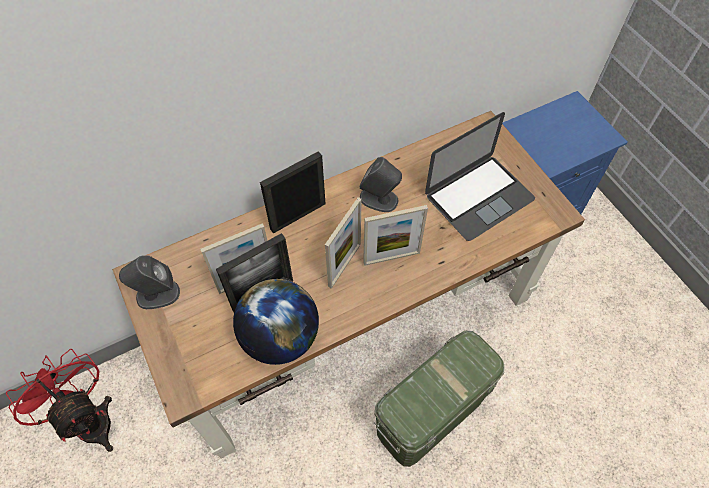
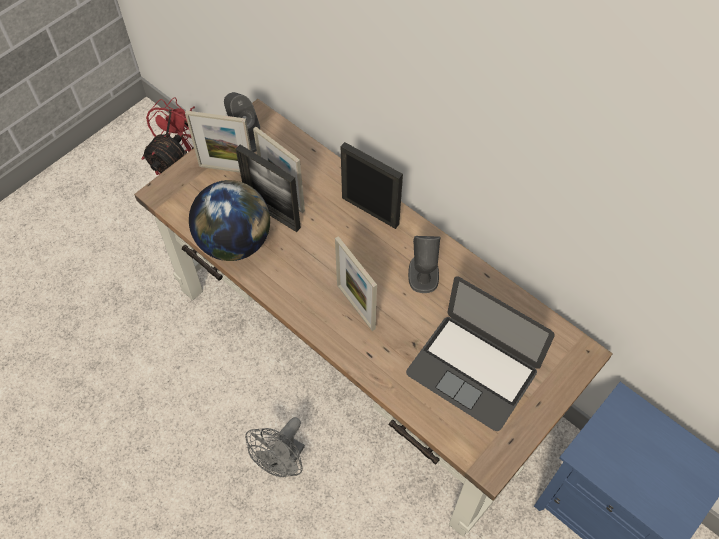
camera: 70 degrees right, 0 degrees up
(344, 265) = (330, 268): picture frame -> picture frame (227, 169)
(430, 413) = (283, 463): green storage box -> grey fan

